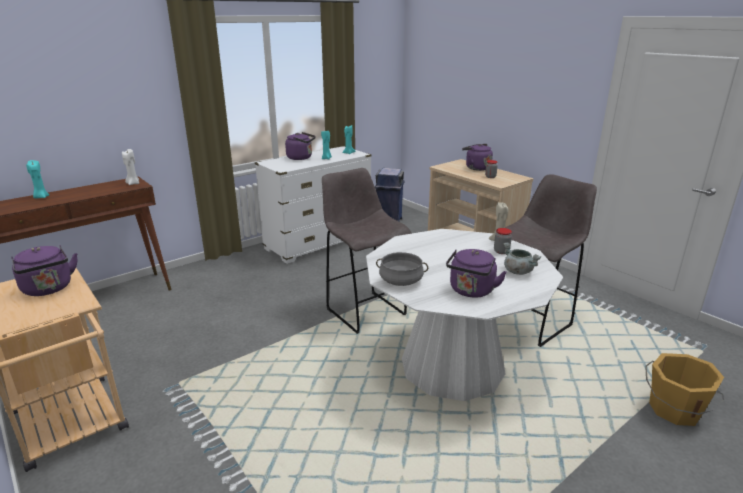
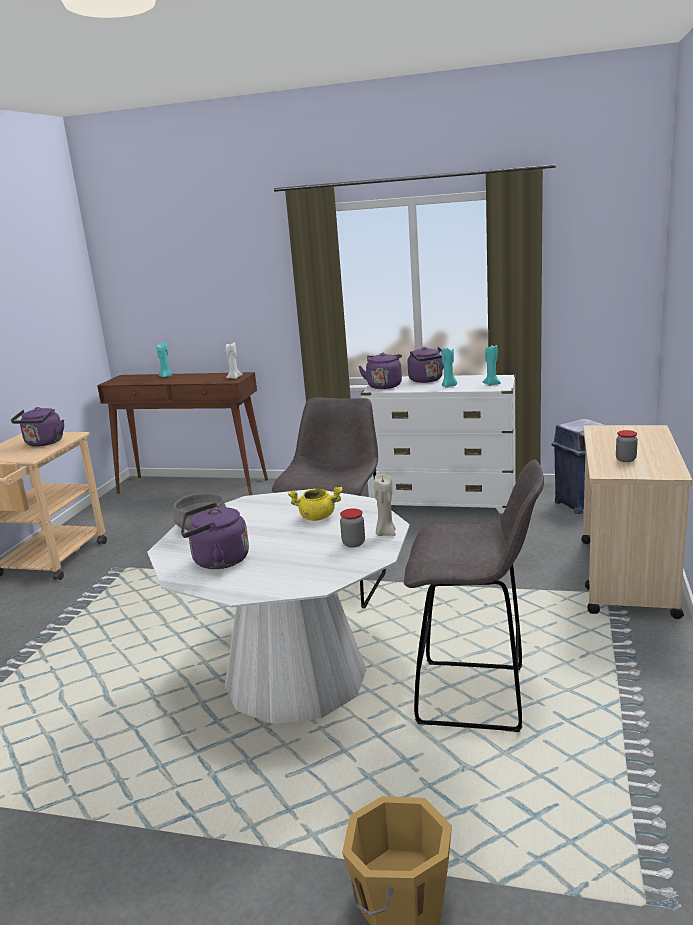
camera: 55 degrees right, 5 degrees down
(445, 248) = (317, 517): none -> yellow cooking pot
(476, 168) = (646, 442): purple kettle -> purple kettle (384, 385)
(517, 271) = (304, 567): grey cooking pot -> none

